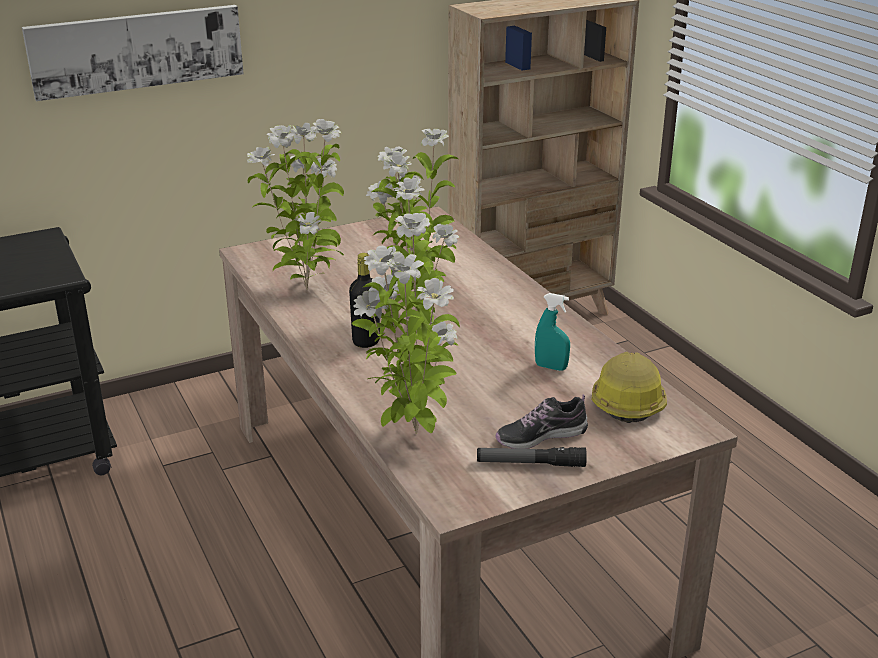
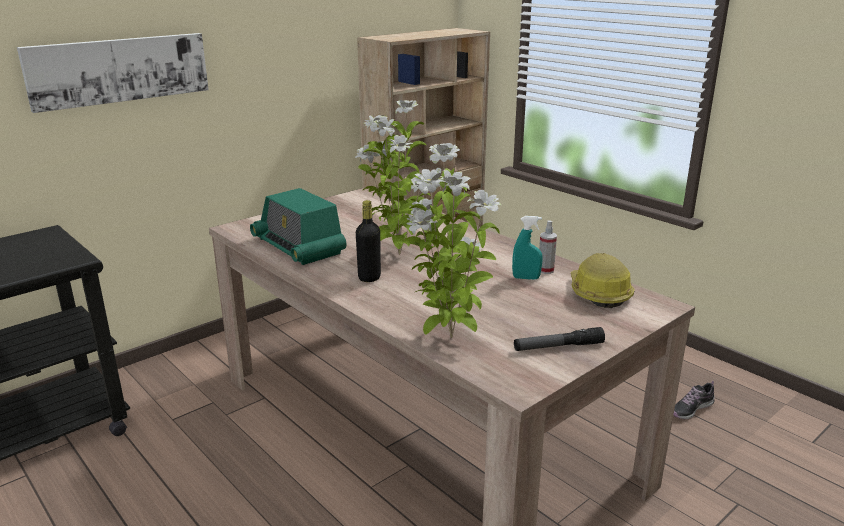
camera: 15 degrees left, 5 degrees down
(307, 288) = (298, 246): potted plant -> radio
(541, 436) = (552, 326): shoe -> shoe (691, 409)
(582, 359) = (545, 270): none -> spray bottle

